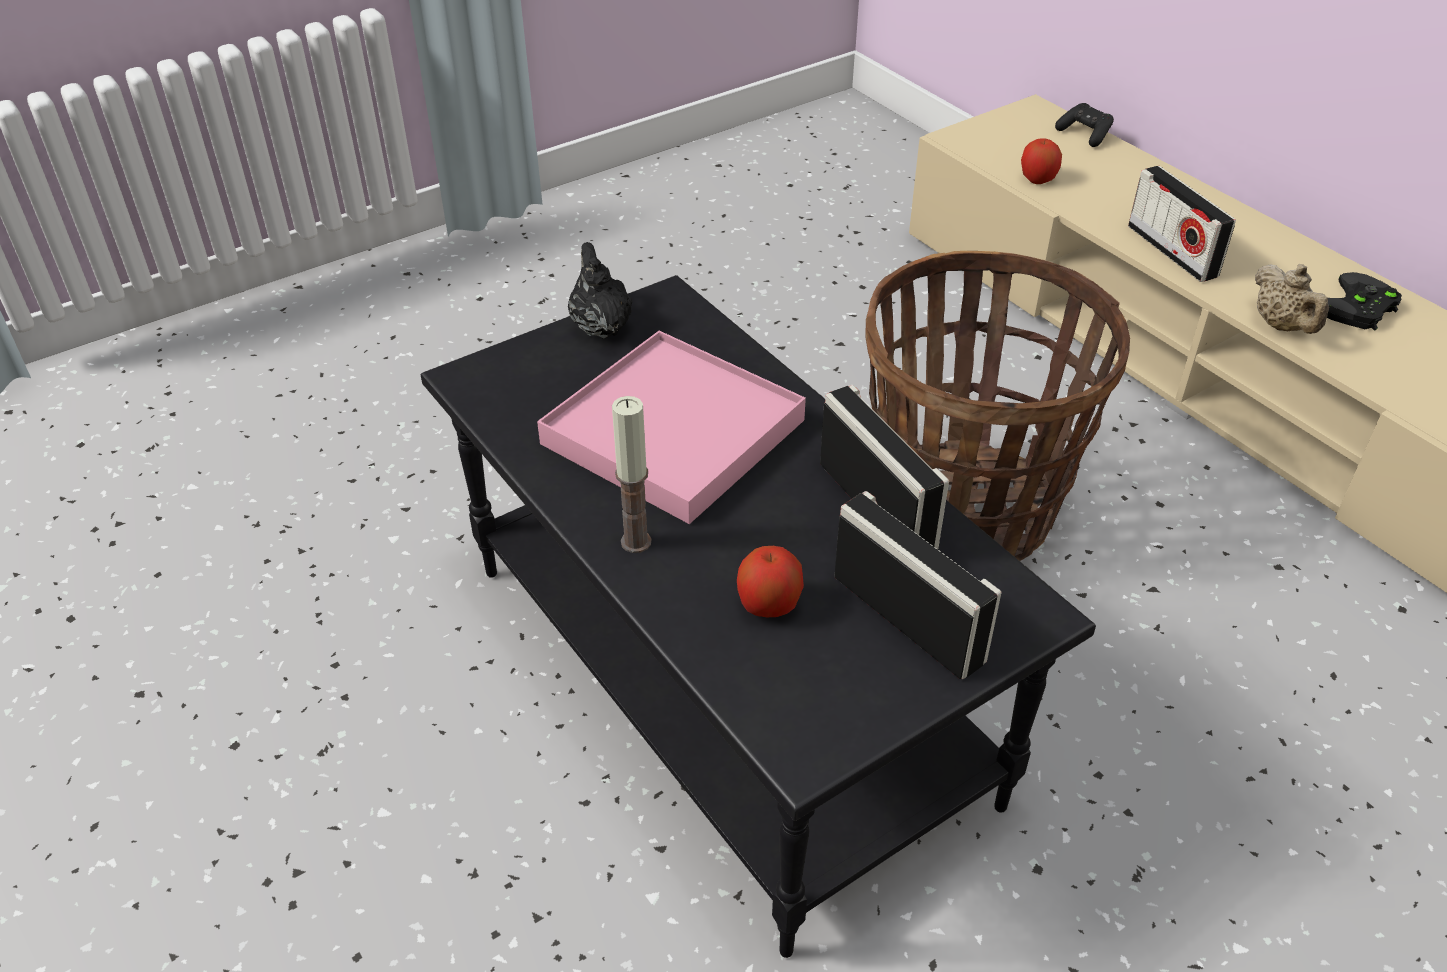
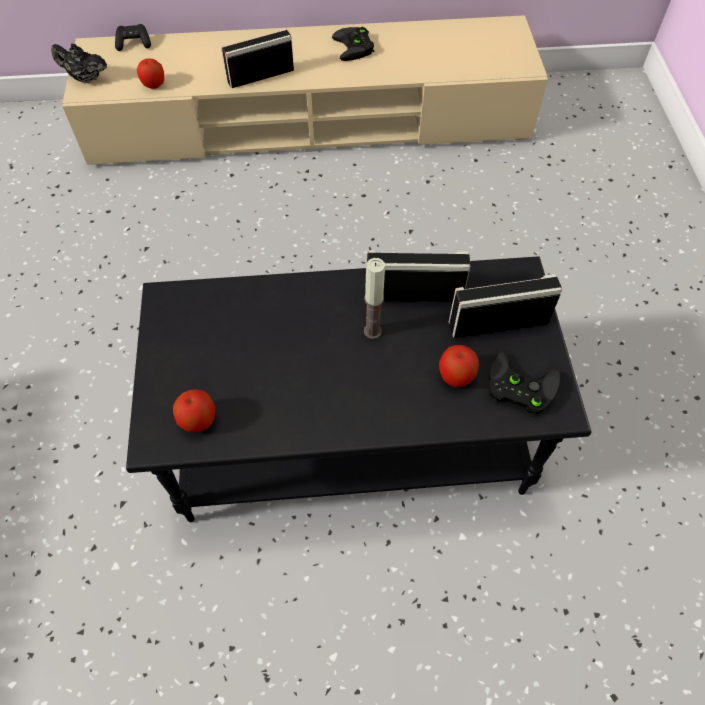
camera: 60 degrees left, 15 degrees up
(518, 396) = (198, 420): none -> apple
(600, 326) = (163, 345): black teapot -> black teapot (85, 78)
(636, 542) = (371, 415): candle -> candle (372, 331)
(672, 432) = (292, 354): pink tray -> none
(805, 684) = (517, 388): none -> black game controller
(965, 511) = (312, 269): basket -> none
(1172, 251) = (260, 76): radio -> radio turned 150 degrees clockwise
(1281, 326) = (346, 77): beige teapot -> none

